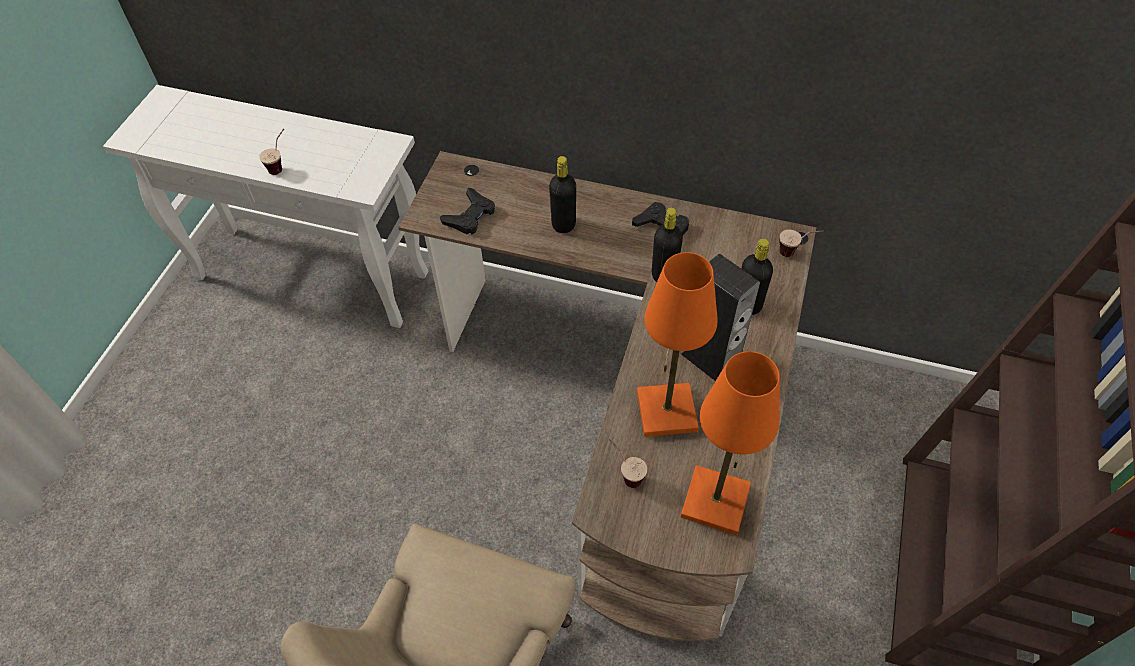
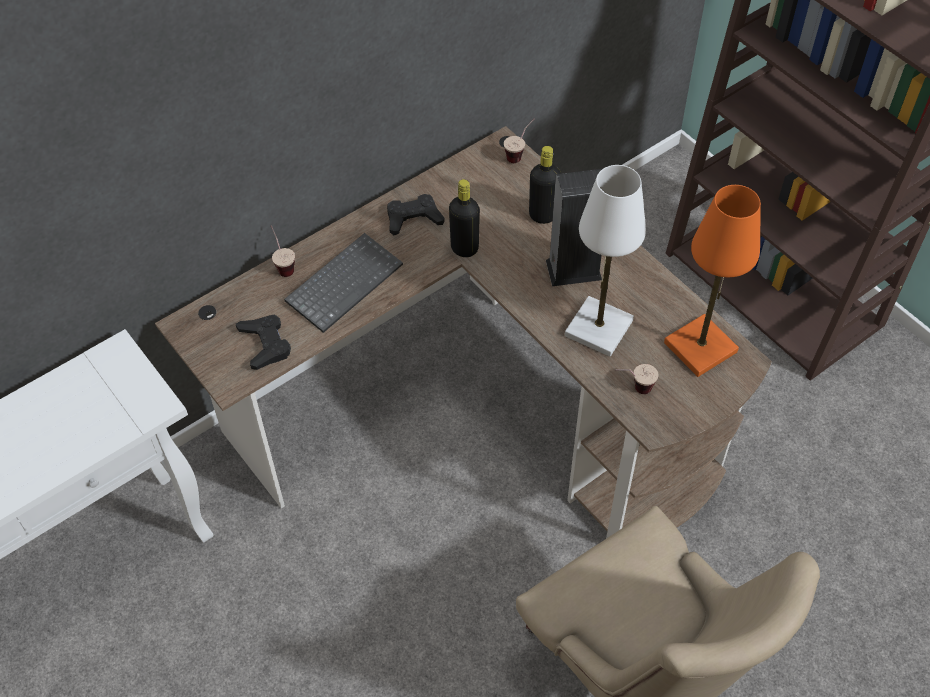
camera: 55 degrees left, 0 degrees up
(281, 165) = (45, 461): cup -> cup (283, 264)
(563, 224) = (344, 282): black bottle -> keyboard
(666, 412) = (599, 328): orange table lamp -> white table lamp

